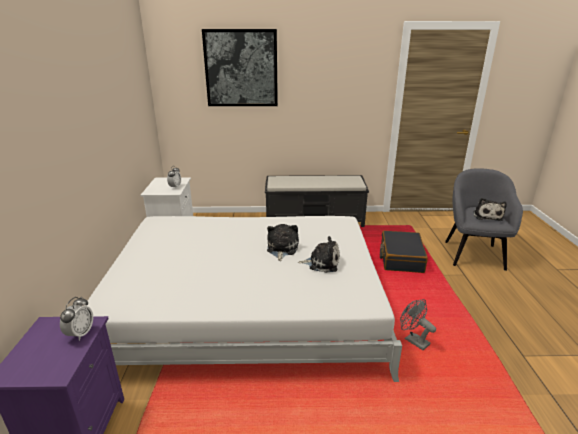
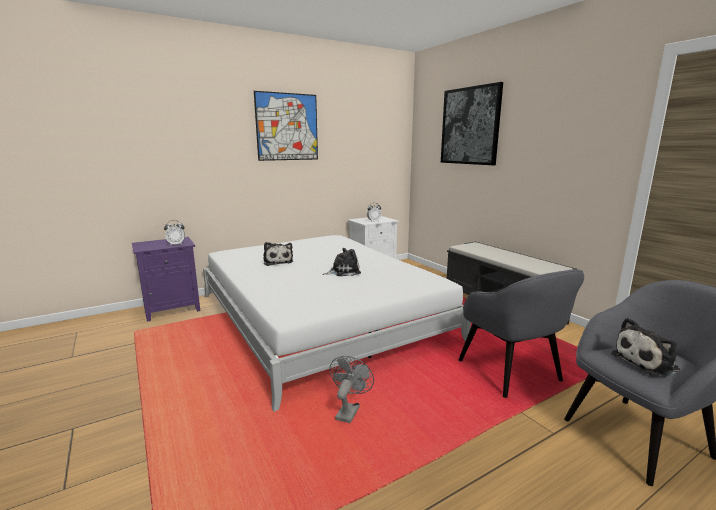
camera: 60 degrees right, 10 degrees down
(78, 94) = (287, 127): none -> picture
(322, 263) = (338, 288): plush toy -> plush toy (278, 261)
(401, 258) = (510, 372): black suitcase -> grey armchair

